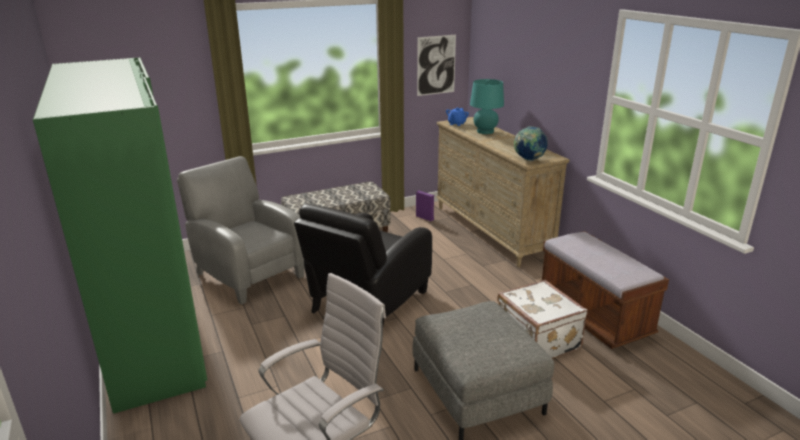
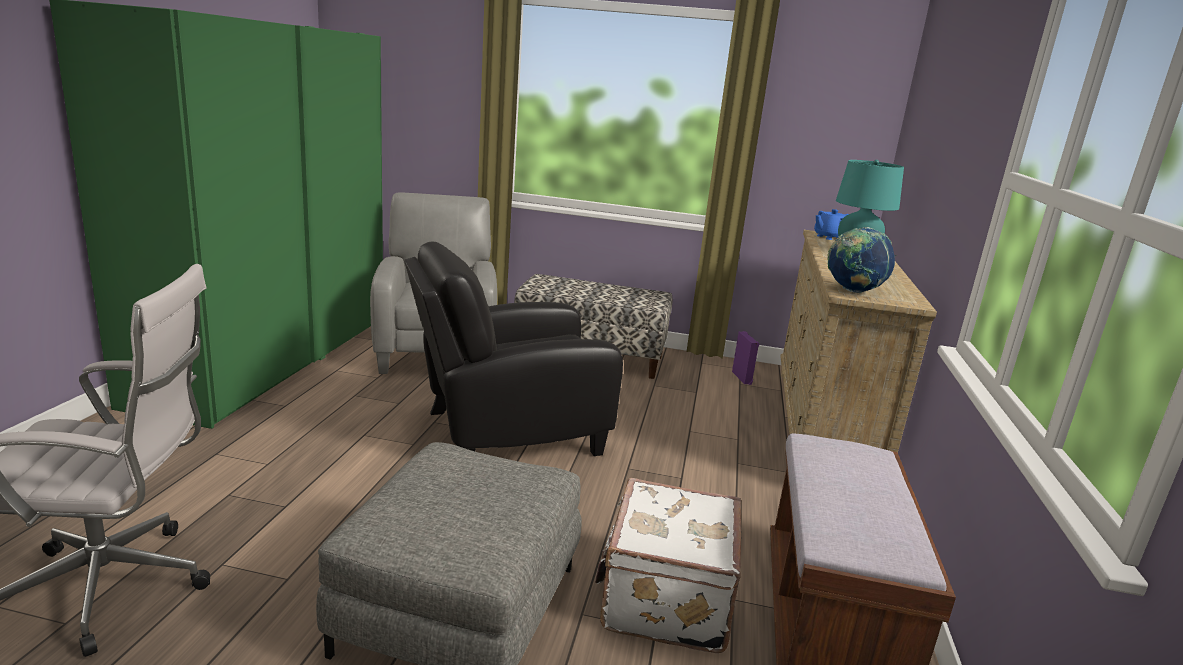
camera: 35 degrees right, 5 degrees down
(436, 65) = (829, 139): picture -> none

